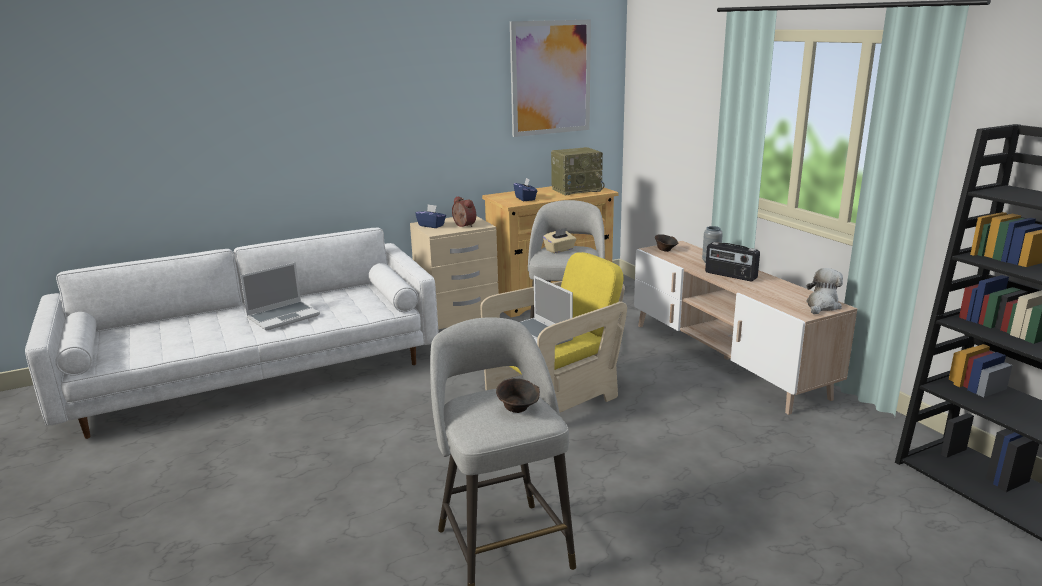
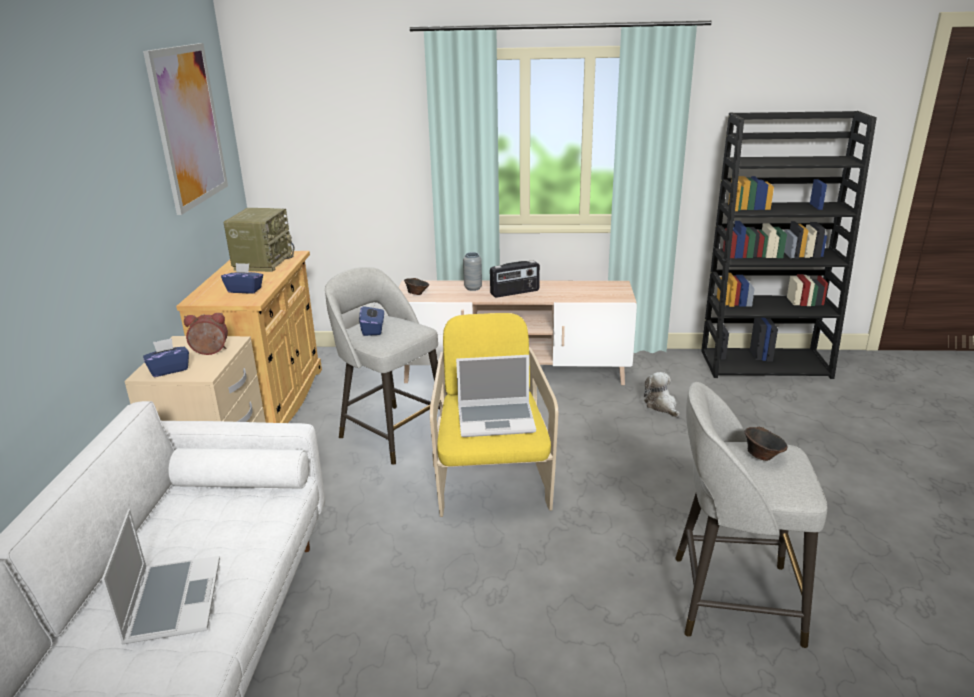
camera: 60 degrees left, 5 degrees up
(559, 250) = (373, 330): beige tissue box -> blue tissue box
(822, 306) = (614, 288): plush toy -> plush toy (661, 406)

